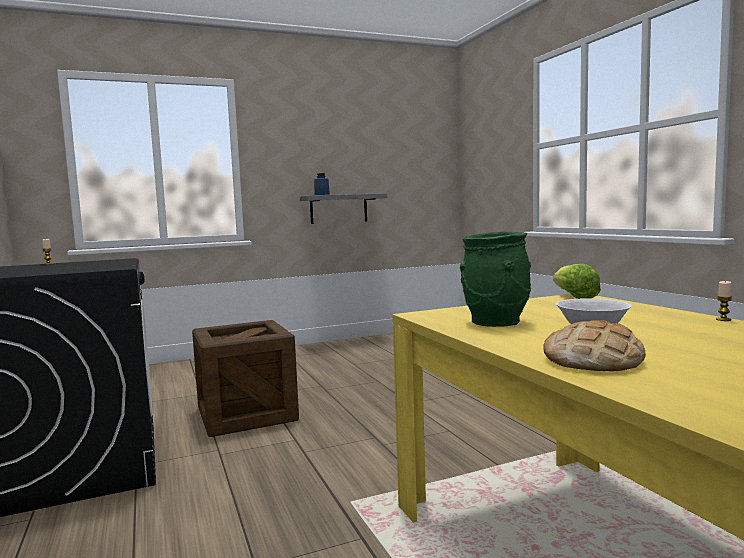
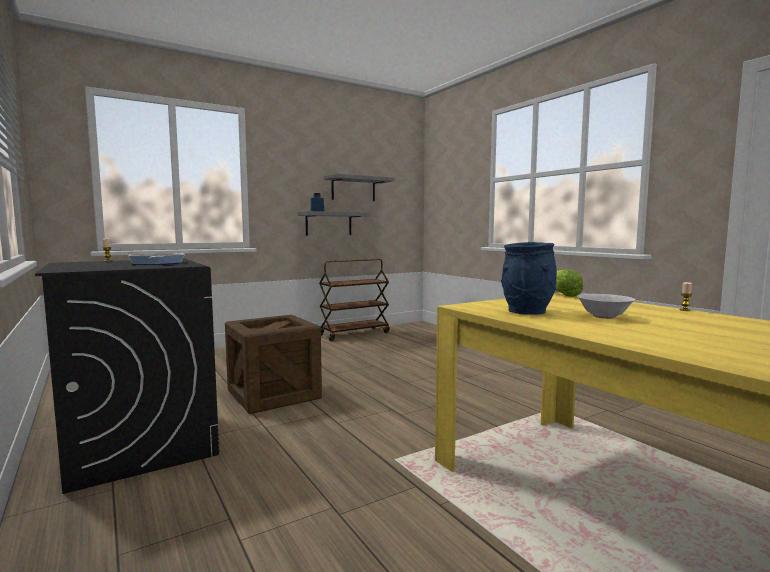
camera: 10 degrees left, 0 degrees up
(91, 265) = (157, 263): none -> frying pan
(368, 166) = (353, 189): none -> grey shelf
(372, 340) = (354, 334): none -> brown cart
(496, 322) = (527, 311): green vase -> blue vase
(593, 360) = (631, 336): bread -> none

